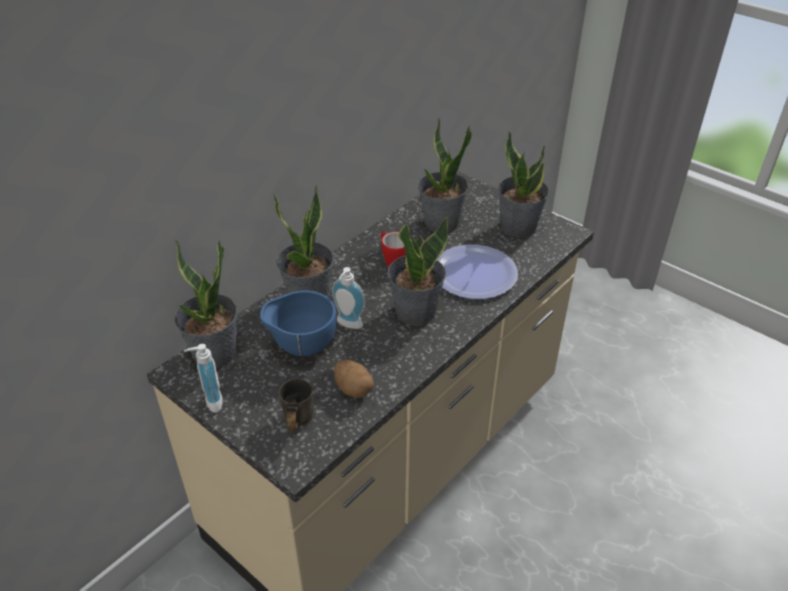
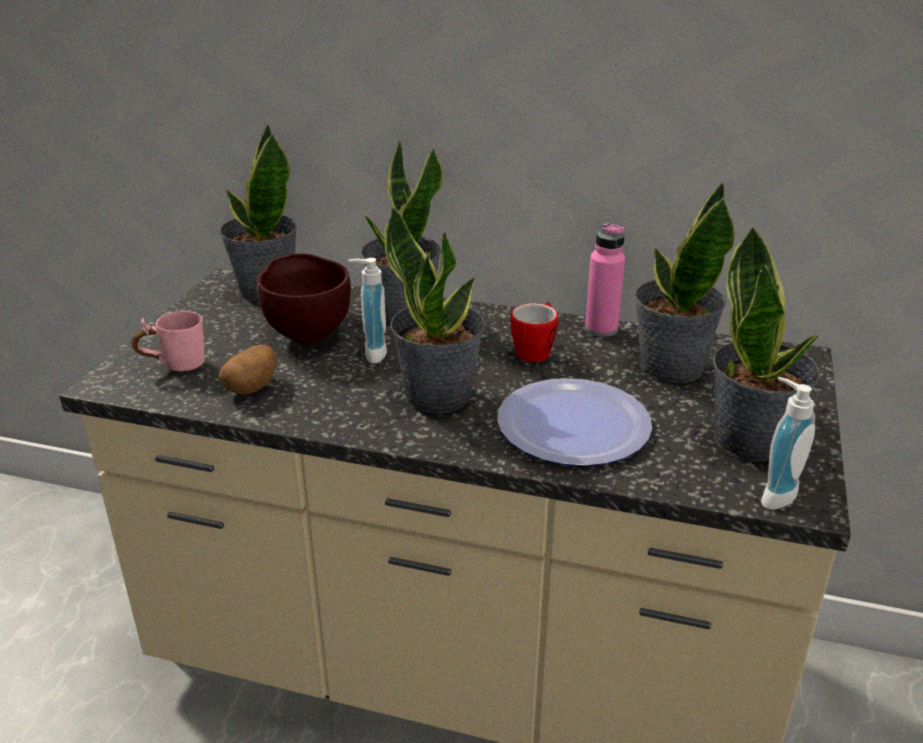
camera: 65 degrees right, 10 degrees down
(210, 402) = (188, 309): soap dispenser -> soap dispenser (773, 494)
(294, 422) = (175, 364): grey mug -> pink mug
(302, 347) = (307, 335): blue bowl -> brown bowl
(386, 229) = (601, 329): none -> pink bottle

